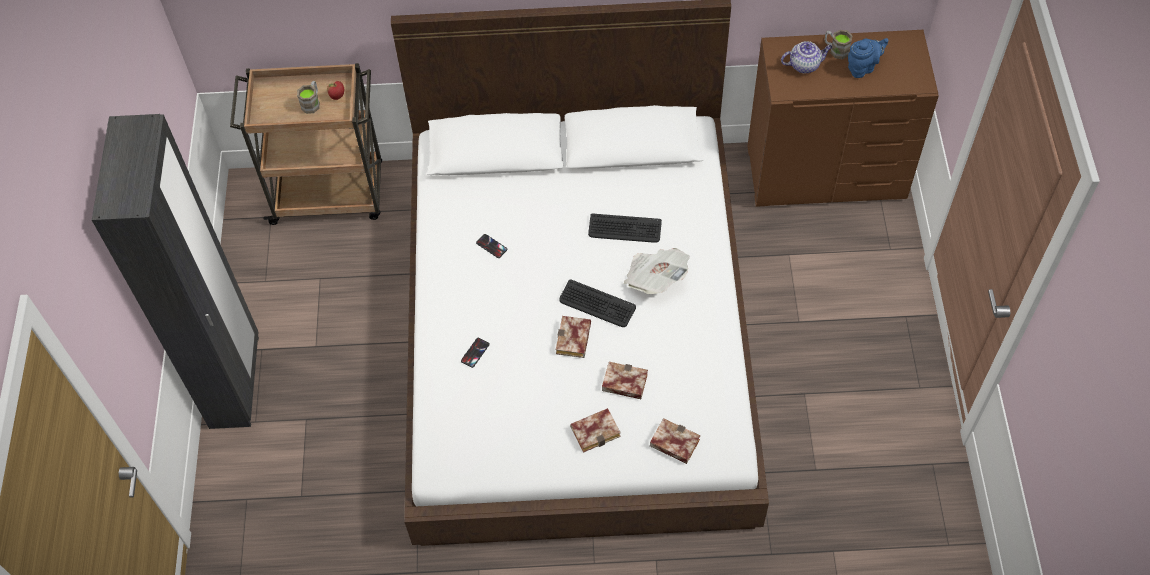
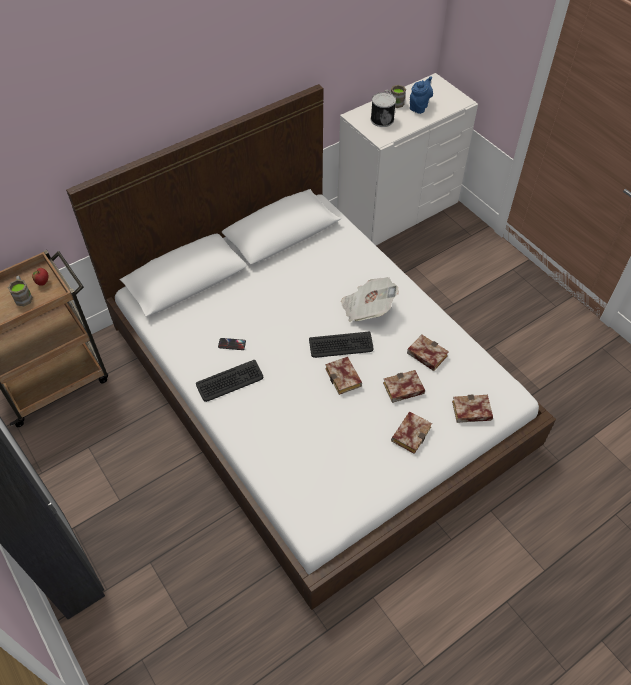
camera: 35 degrees left, 5 degrees down
(475, 352) = (277, 425): phone -> none
(624, 229) = (320, 287): keyboard -> keyboard (230, 381)
(675, 360) = (425, 355): none -> book
(805, 65) = (382, 119): teapot -> can
(825, 171) = (397, 209): brown dresser -> white dresser

